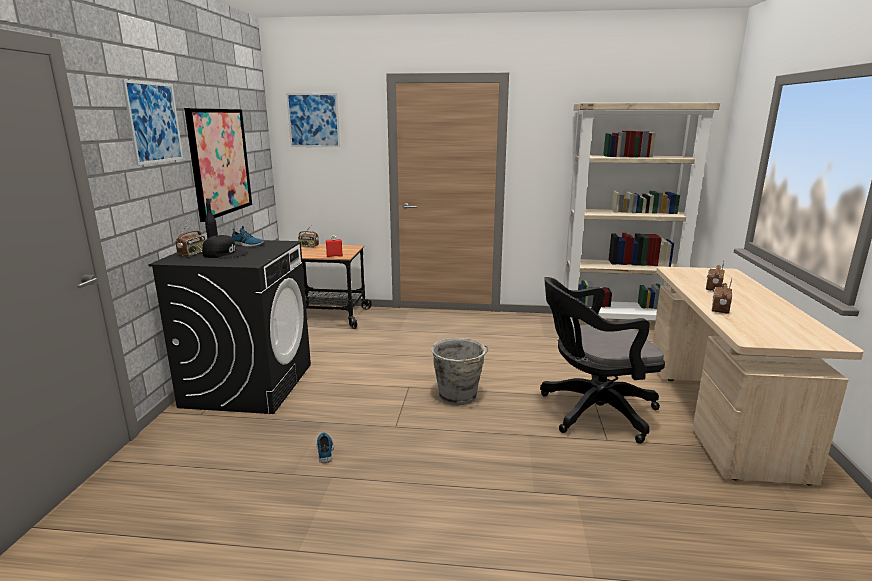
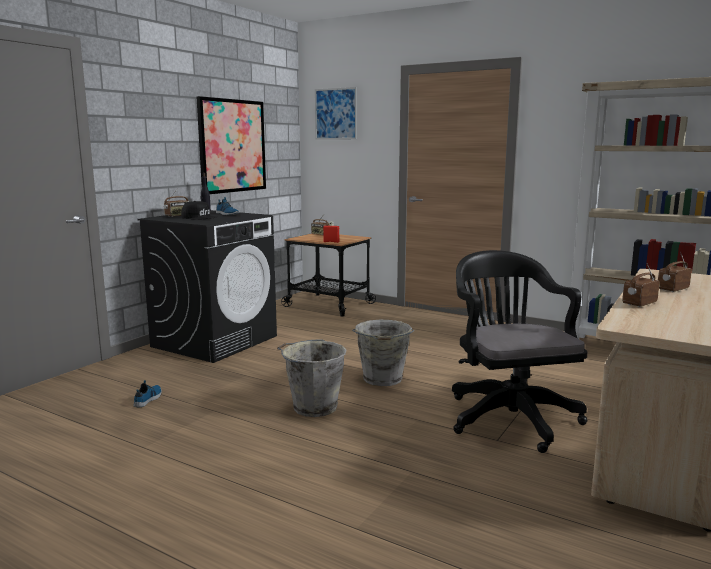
camera: 25 degrees right, 5 degrees down
(154, 122) = (162, 106): picture -> none
(325, 450) = (228, 393): shoe -> shoe (149, 399)
(426, 445) = (313, 407): none -> grey bucket
(592, 412) = (508, 416): black office chair -> black office chair turned 60 degrees clockwise

